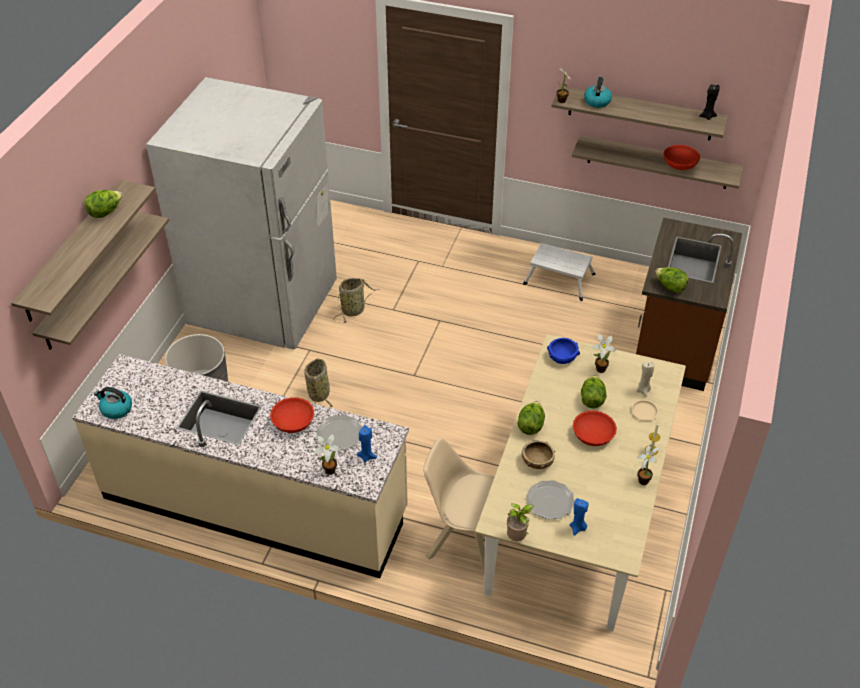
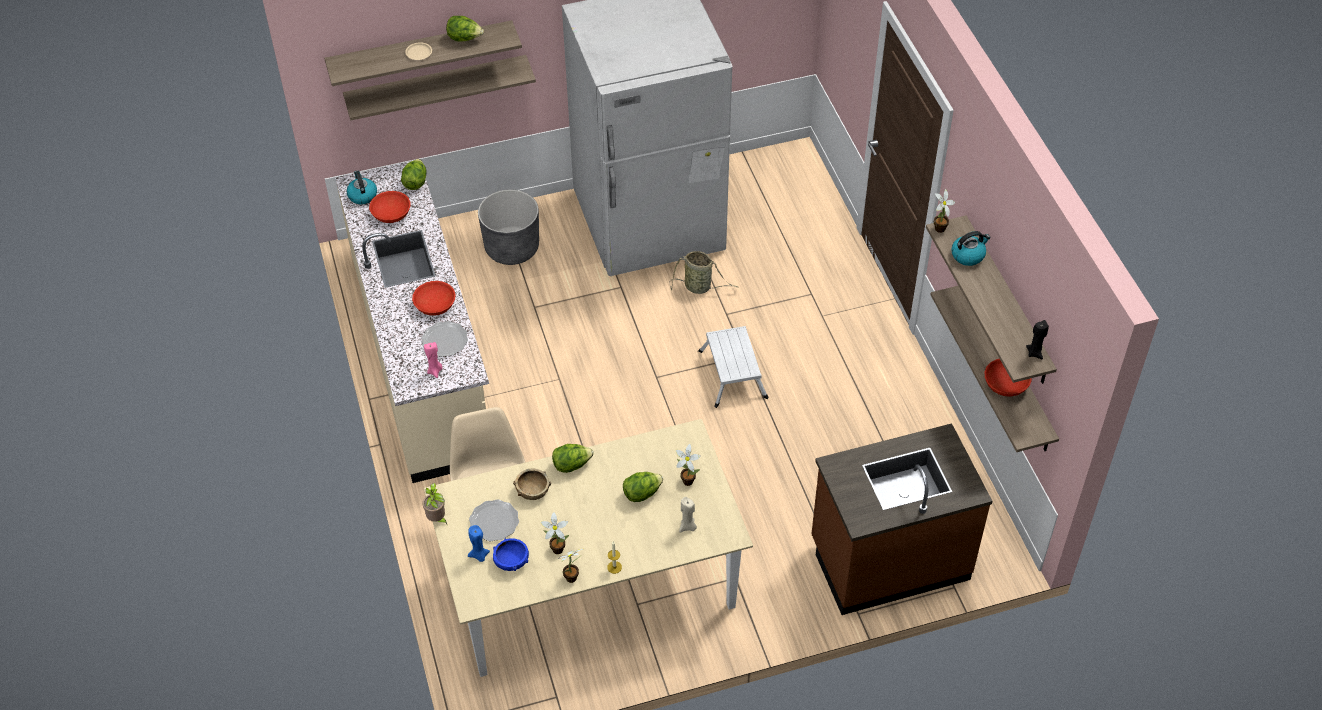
camera: 55 degrees right, 5 degrees up
(319, 393) = (576, 324): basket -> none
(328, 471) = (400, 356): potted plant -> potted plant (556, 548)
(366, 456) = (435, 371): blue candle -> pink candle
(559, 279) = (894, 416): white step ladder -> white step ladder (732, 374)
(562, 357) = (679, 445): blue bowl -> blue bowl (511, 561)
(593, 434) = (598, 515): red bowl -> red bowl (391, 213)
(644, 411) = (660, 539): beige plate -> beige plate (419, 53)
(670, 287) = (842, 477): lettuce -> lettuce (415, 182)

